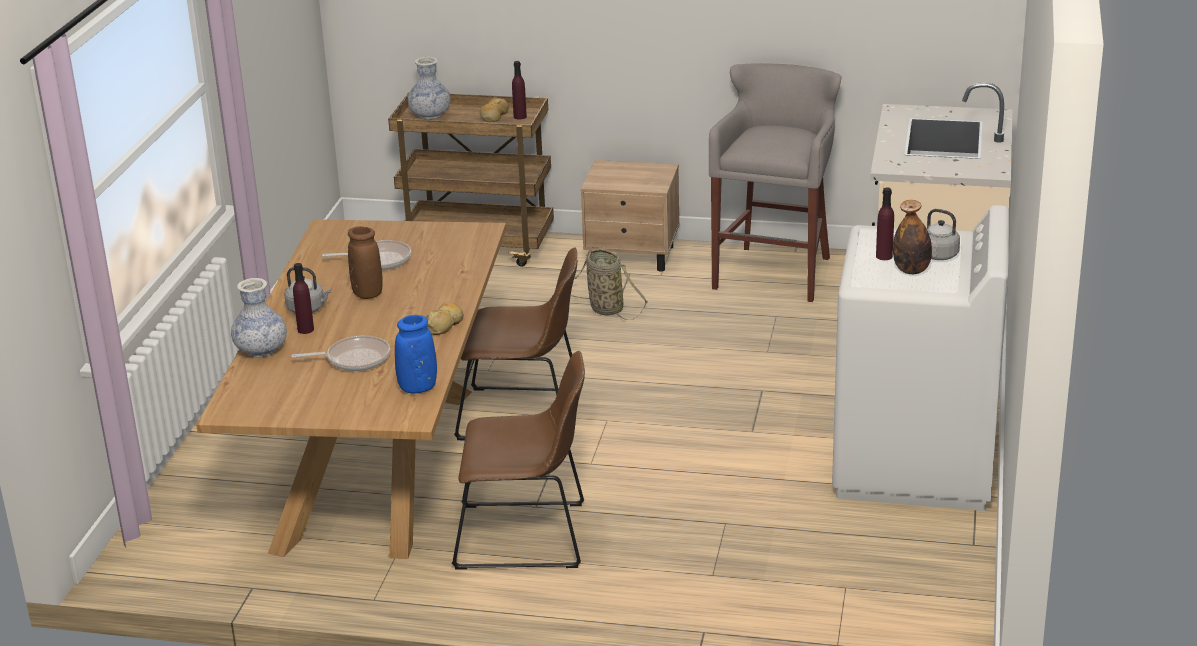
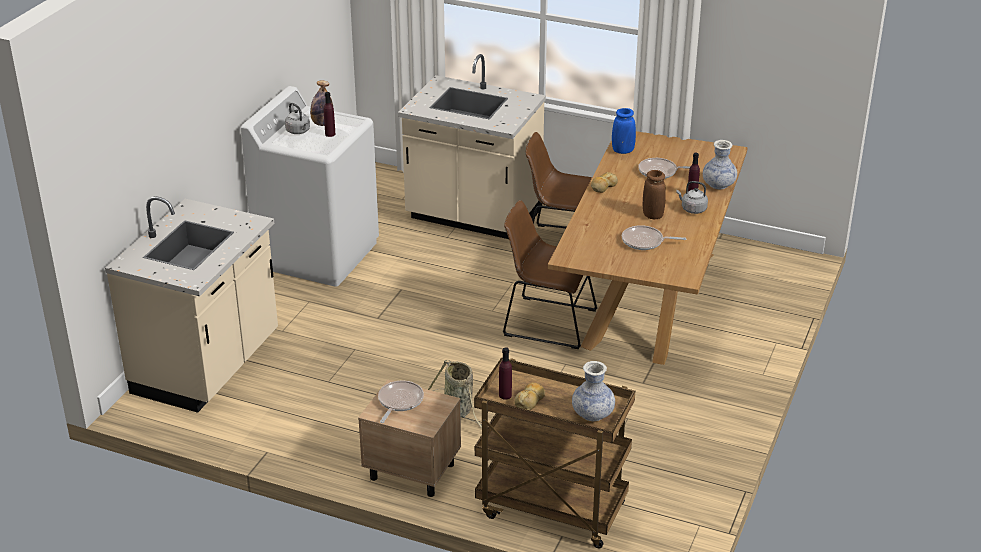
camera: 170 degrees left, 5 degrees up
(643, 178) = (399, 401): none -> frying pan
(698, 568) = (473, 217): none -> beige counter
(775, 272) = (299, 429): grey stool -> none

